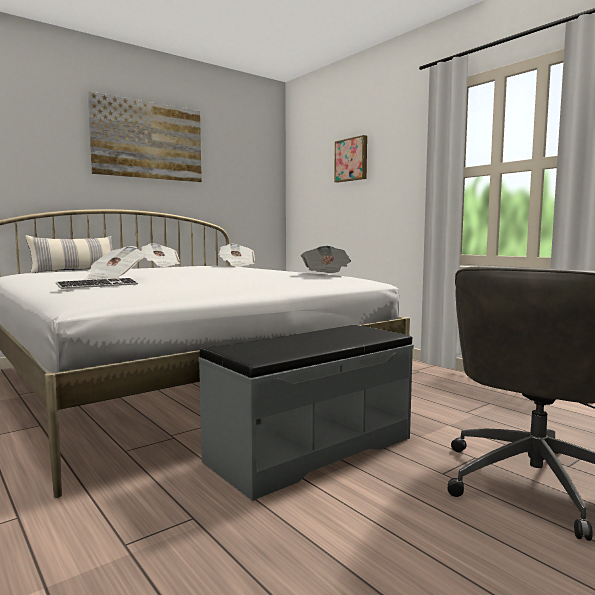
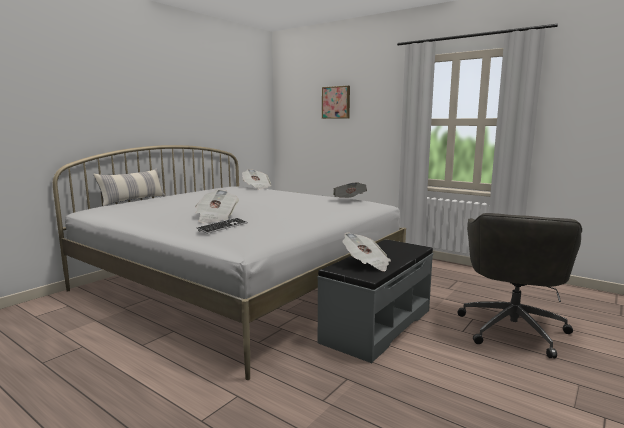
camera: 15 degrees left, 5 degrees up
(148, 140) = (178, 85): picture -> none
(160, 265) = (197, 190): newspaper -> newspaper (366, 264)

